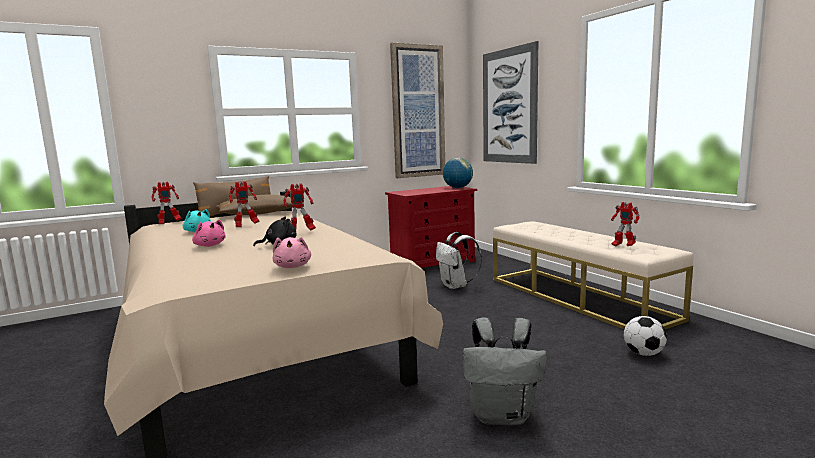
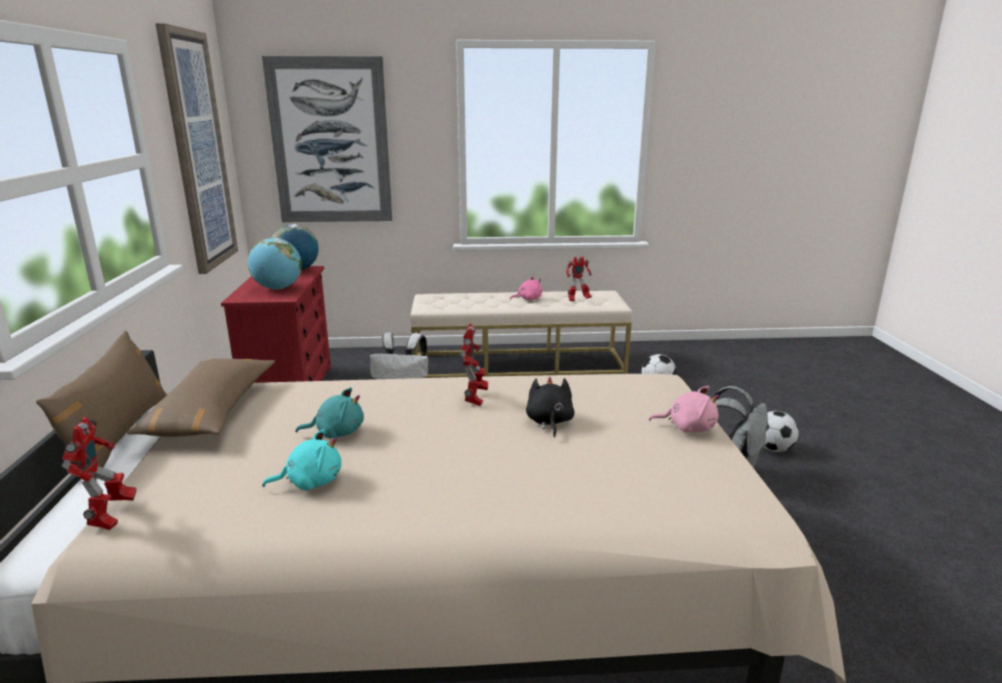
camera: 65 degrees left, 10 degrees up
(209, 245) = (484, 474): pink plush toy -> pink plush toy (528, 299)
(246, 226) = (336, 432): toy robot -> turquoise plush toy
(420, 191) = (278, 288): none -> globe
(599, 436) = (773, 449): none -> football

